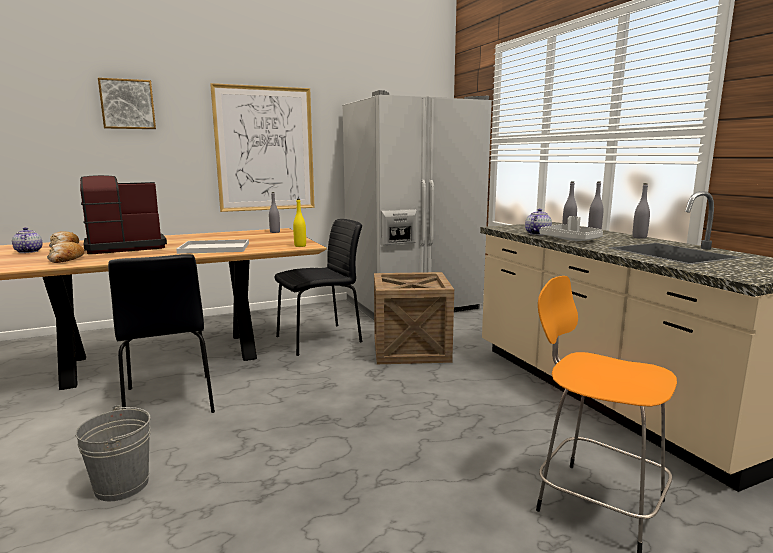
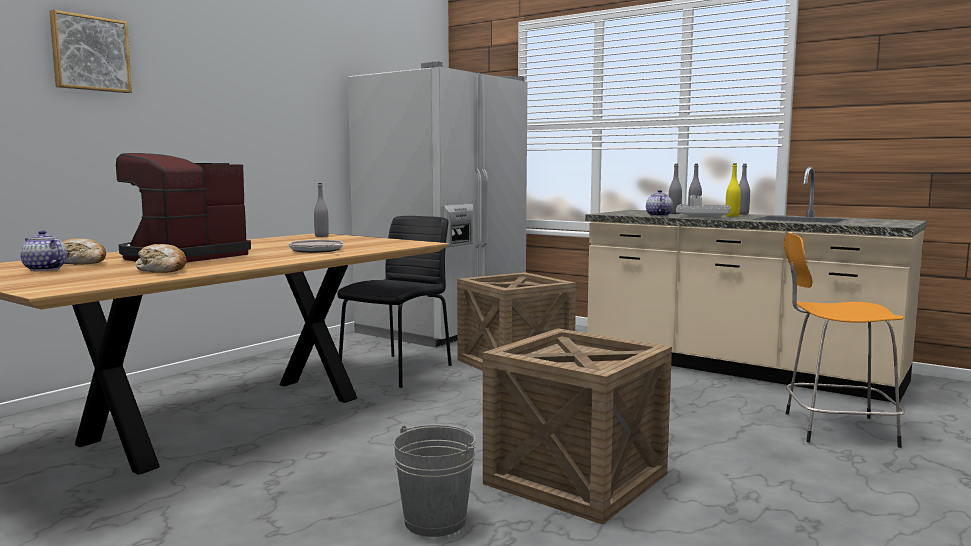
camera: 30 degrees left, 5 degrees down
(170, 402) = (333, 452): black chair -> none
(213, 248) = (317, 251): white tray -> frying pan
(265, 149) = (262, 129): picture -> none
(268, 480) = (576, 479): none -> crate
(300, 246) = (414, 243): yellow bottle -> yellow bottle (732, 216)

